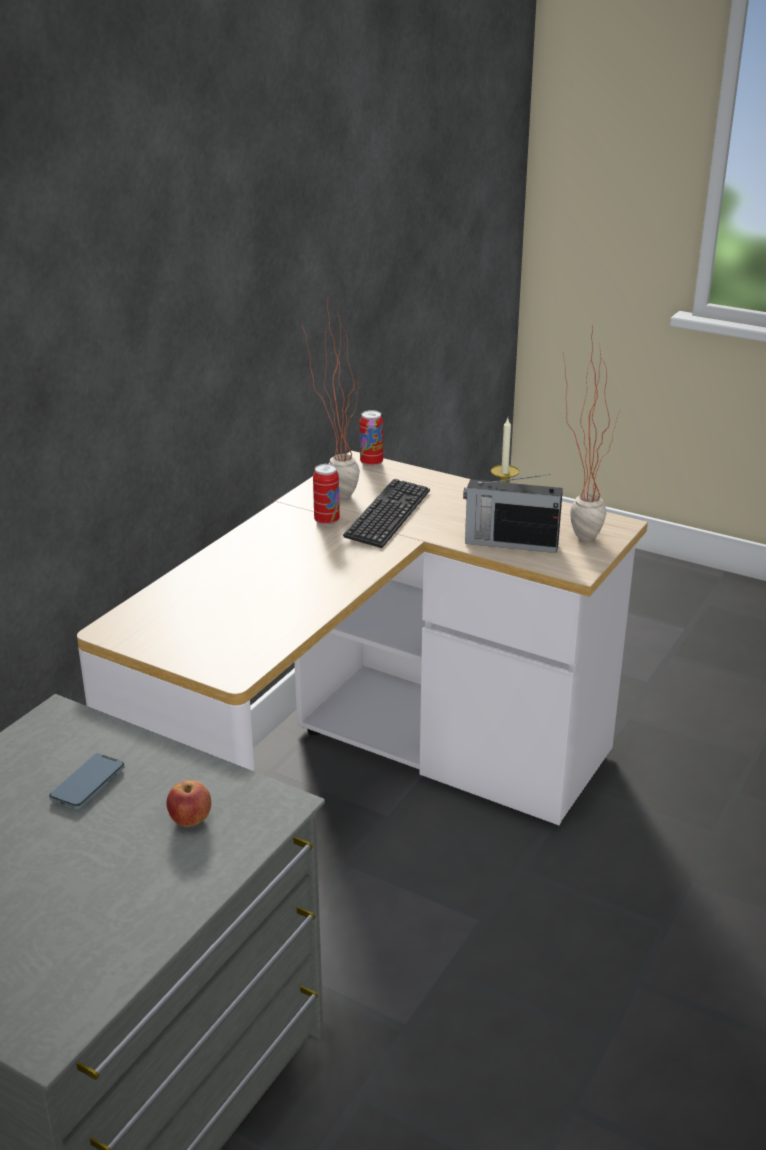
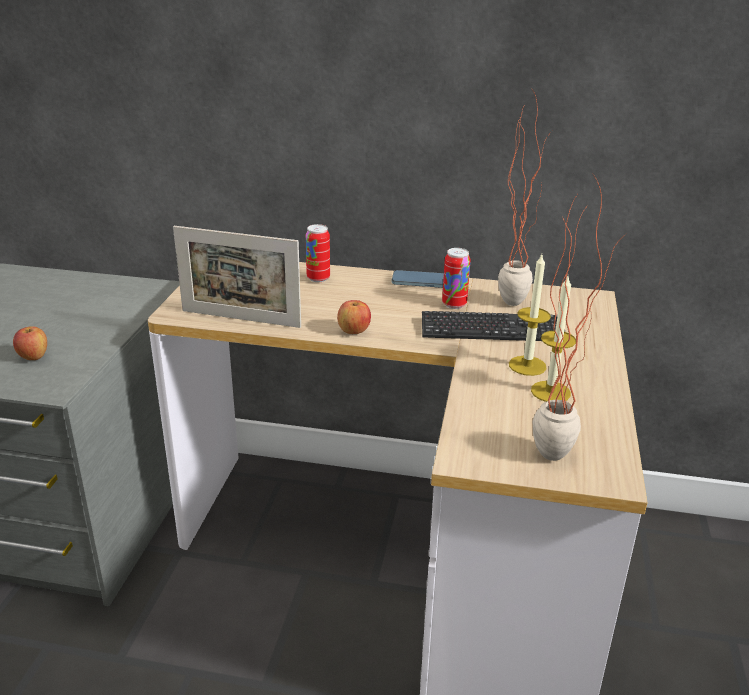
camera: 70 degrees right, 0 degrees up
(88, 784) = (75, 314): phone -> phone (419, 282)
(276, 634) = (240, 319): none -> picture frame
(347, 578) = (354, 331): none -> apple
(371, 463) = (596, 304): can -> can (318, 278)
(458, 516) = (527, 365): none -> candle
(509, 543) = (492, 404): radio -> none

